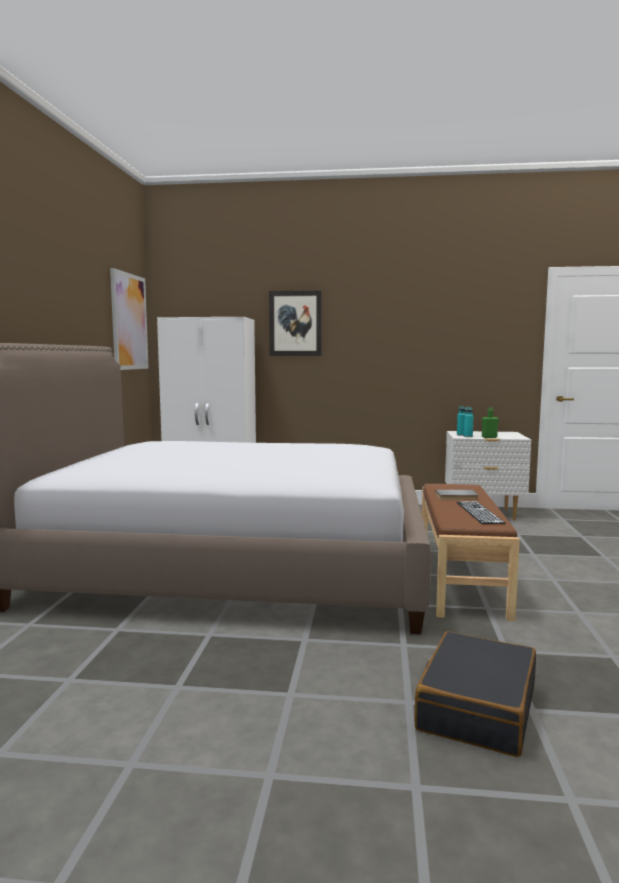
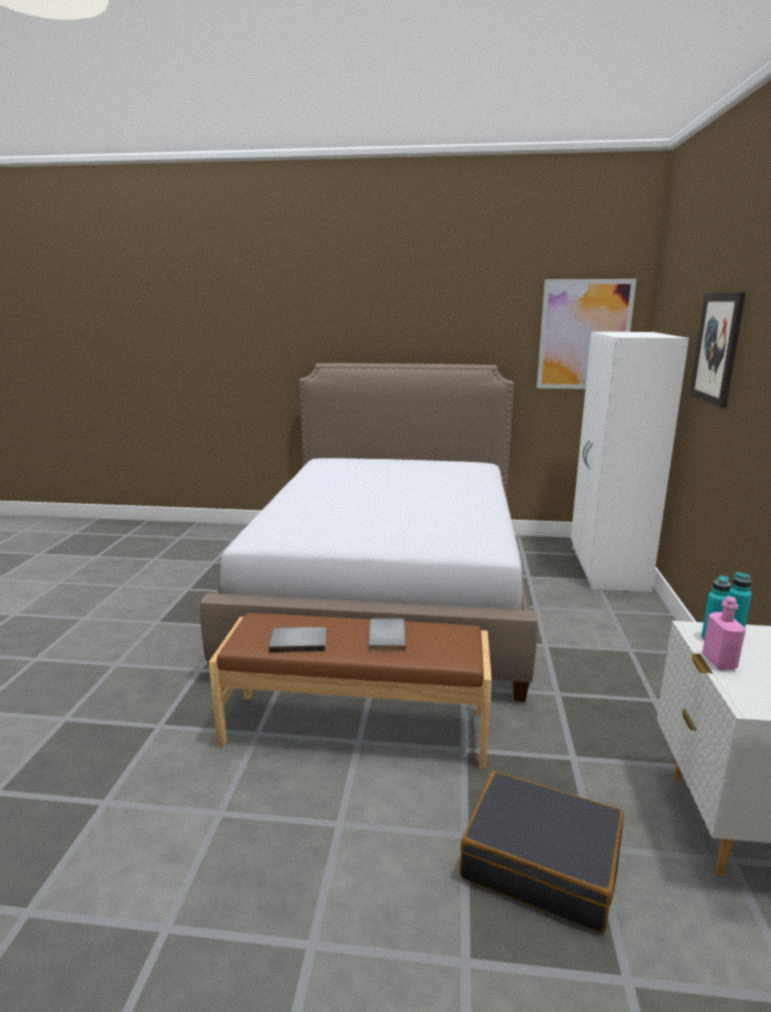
camera: 90 degrees right, 10 degrees up
(476, 708) = (87, 692): black suitcase -> black suitcase (541, 862)
(479, 512) = (299, 641): keyboard -> grey book
(489, 437) = (719, 662): green bottle -> pink bottle

